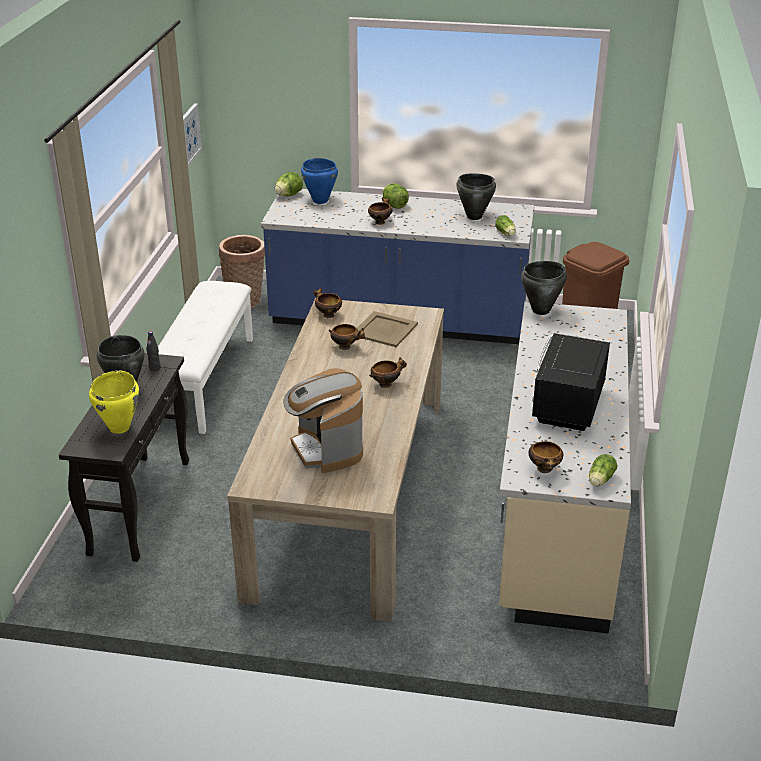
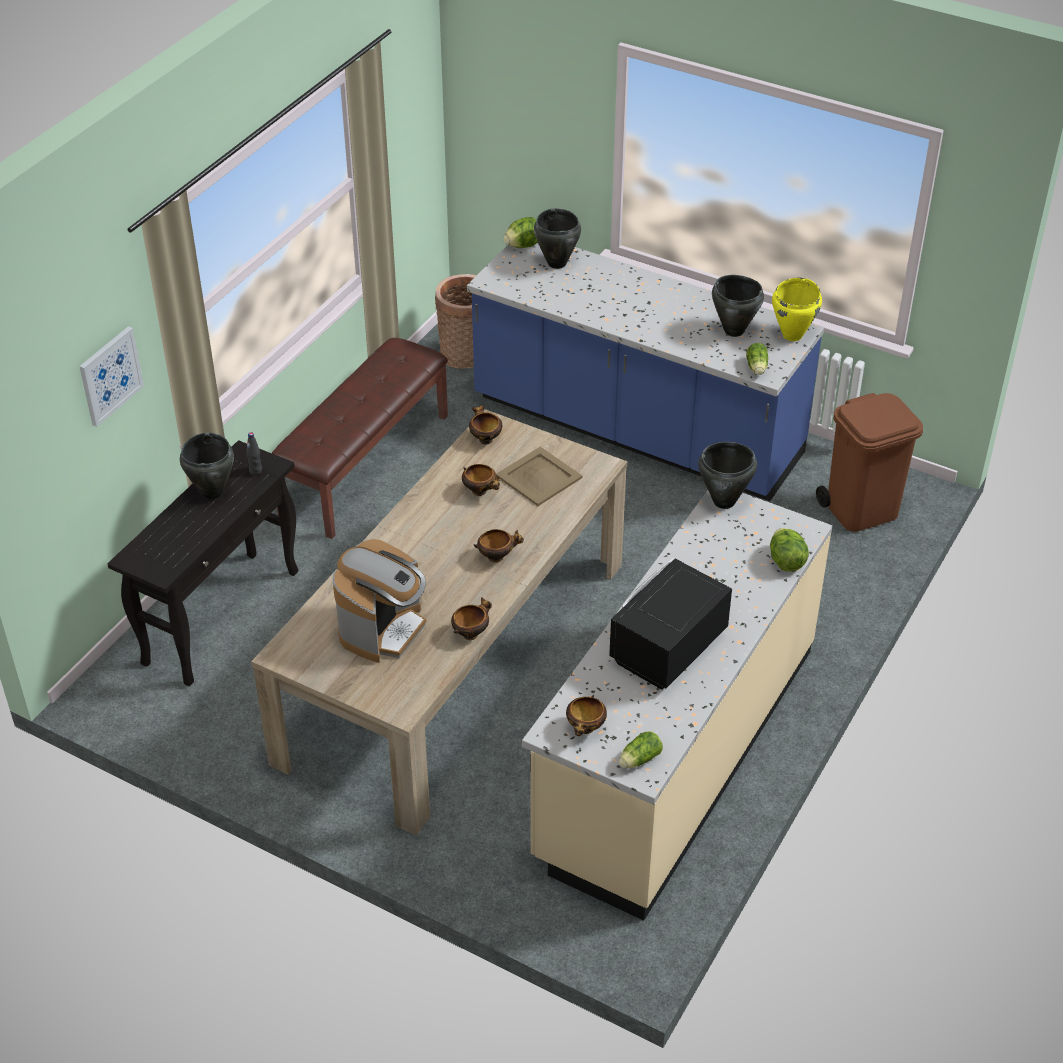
camera: 20 degrees right, 10 degrees up
(120, 427) = (183, 544): yellow cooking pot -> yellow cooking pot (793, 335)
(189, 135) = (409, 151): picture -> picture (110, 375)
(204, 381) = (364, 464): white bench -> brown bench
(320, 201) = (556, 263): blue cooking pot -> black cooking pot
(326, 449) = (383, 629): coffee machine -> coffee machine turned 150 degrees counterclockwise
(380, 222) = (611, 314): bowl -> bowl (471, 633)
(394, 206) = (644, 291): lettuce -> lettuce (786, 561)

